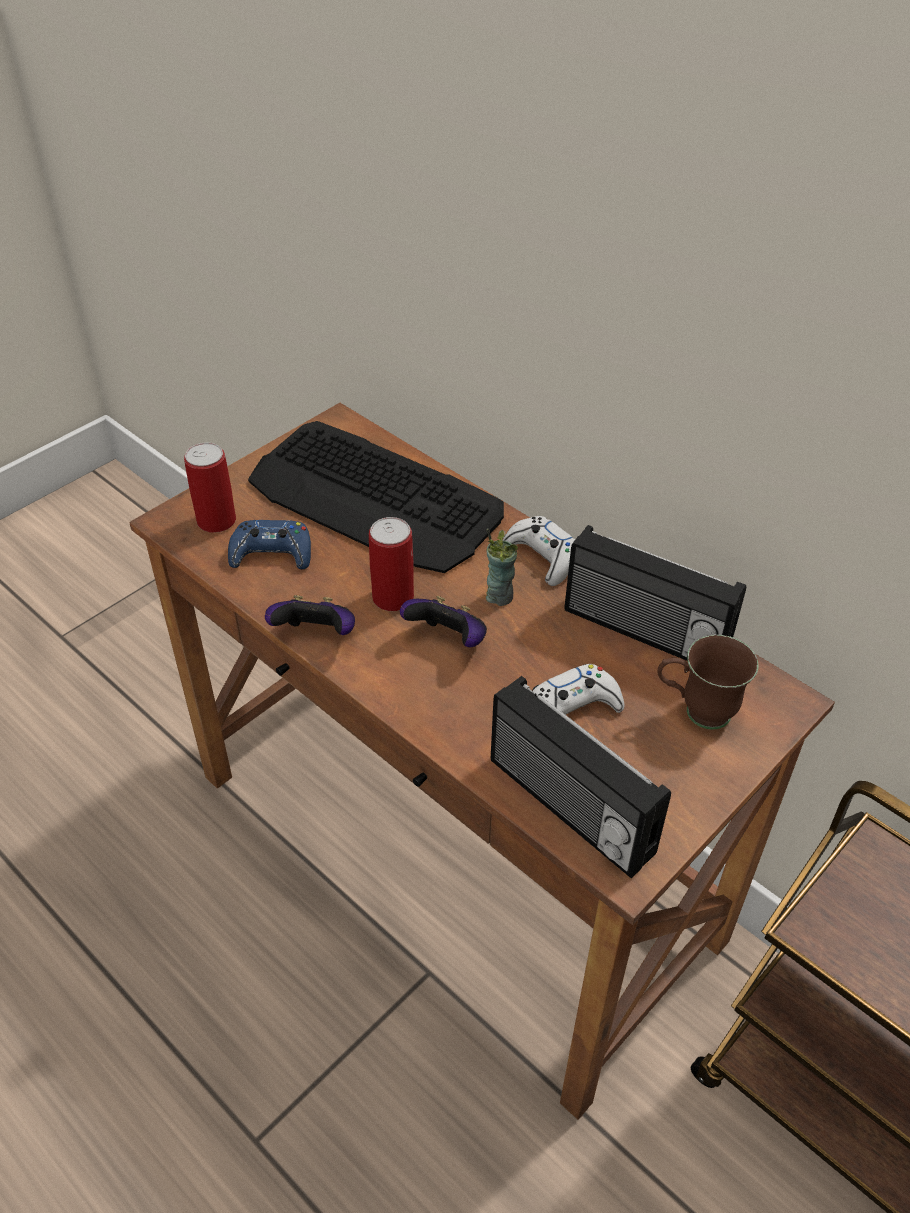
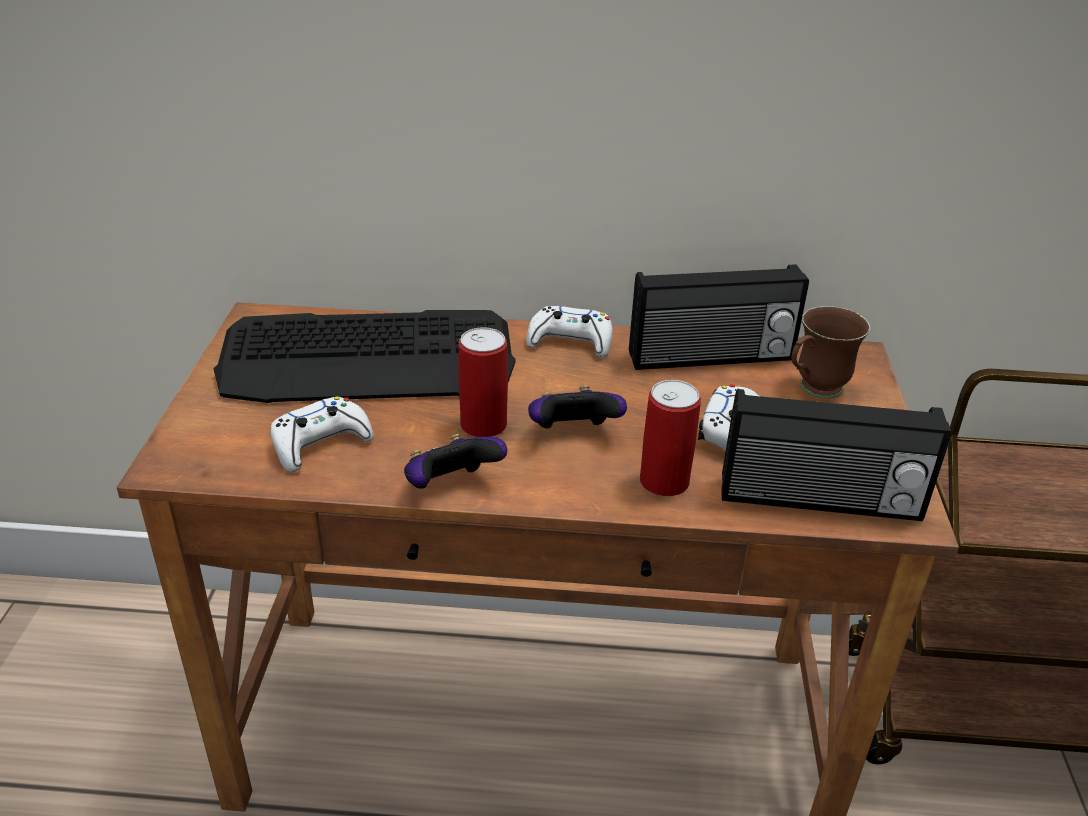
camera: 40 degrees left, 10 degrees down
(216, 520) = (223, 442): can -> can (664, 481)
(272, 553) = (320, 443): blue game controller -> white game controller
(499, 596) = (572, 383): cup -> none

